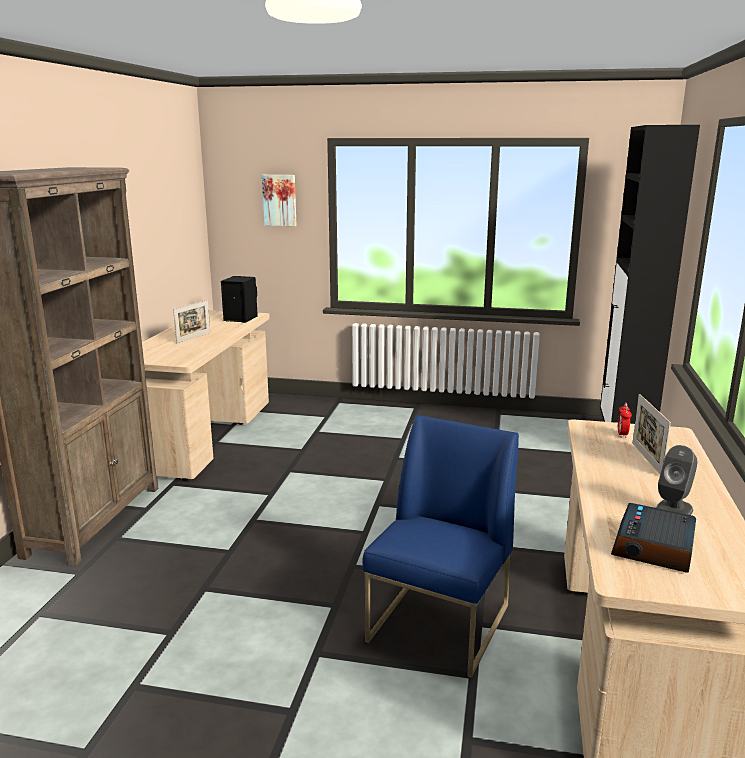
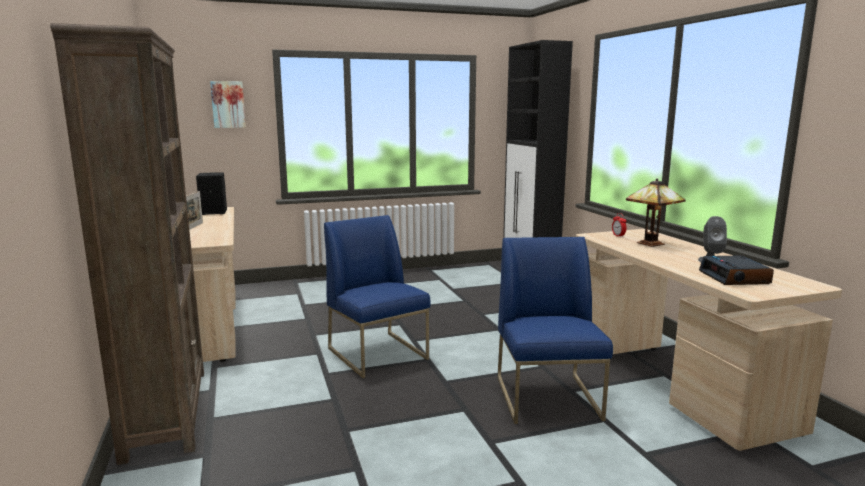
camera: 30 degrees left, 5 degrees down
(324, 511) = (378, 354): none -> blue chair
(646, 459) = (652, 244): picture frame -> table lamp

